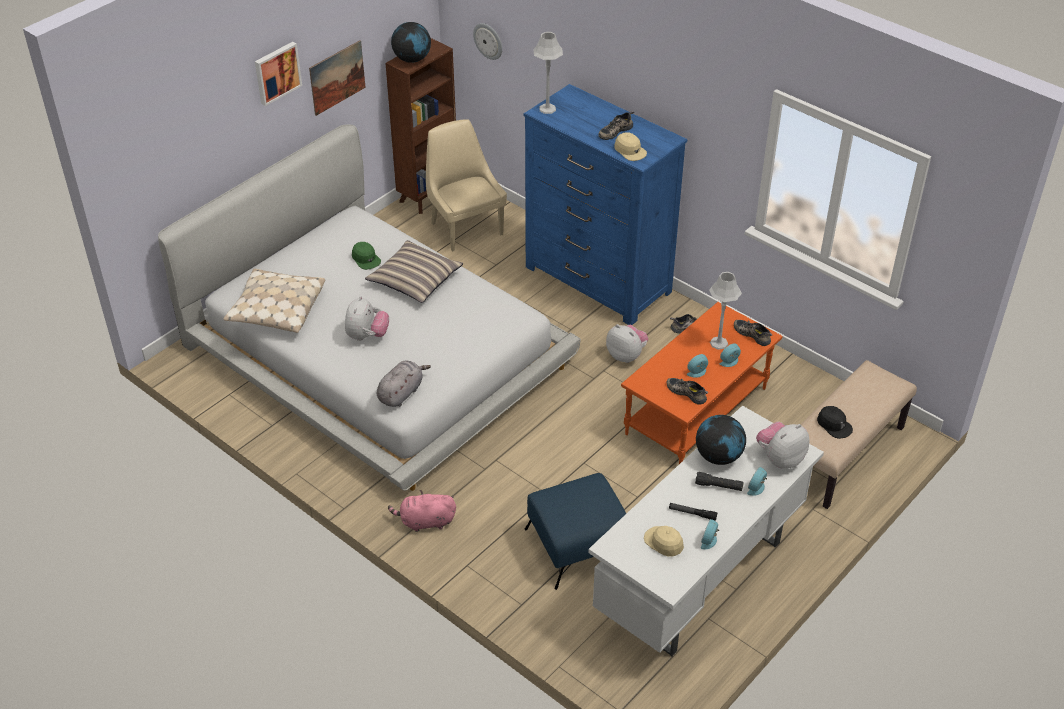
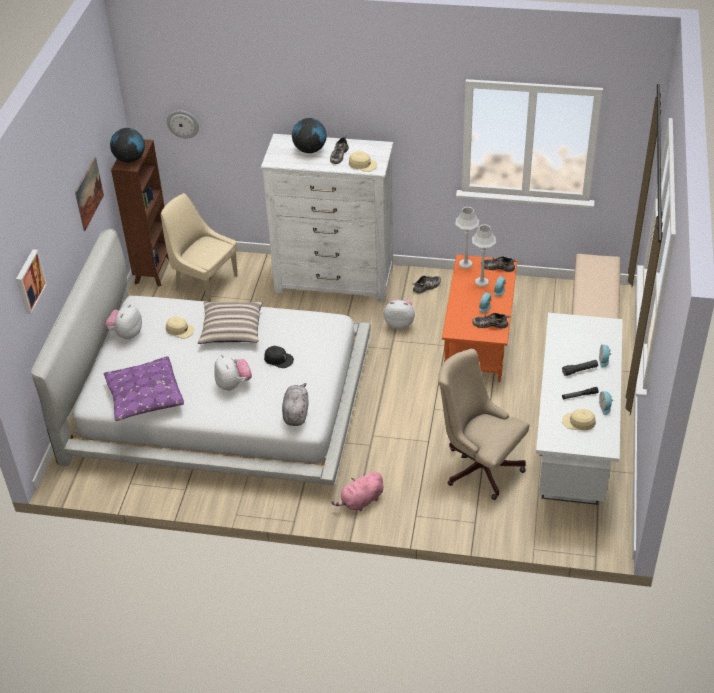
camera: 30 degrees left, 0 degrees up
(276, 72) = (60, 203): picture -> picture (29, 281)
(276, 309) = (144, 396): beige pillow -> purple pillow
(366, 259) = (180, 330): green cap -> beige cap
(547, 109) = (275, 157): grey table lamp -> grey table lamp (465, 264)
(578, 546) = (478, 465): blue ottoman -> beige office chair
(598, 280) = (334, 280): blue dresser -> white dresser
(718, 456) = (563, 352): globe -> globe (310, 150)
(780, 458) = (601, 335): plush toy -> plush toy (126, 334)
(834, 425) = (595, 304): black cap -> black cap (278, 359)

